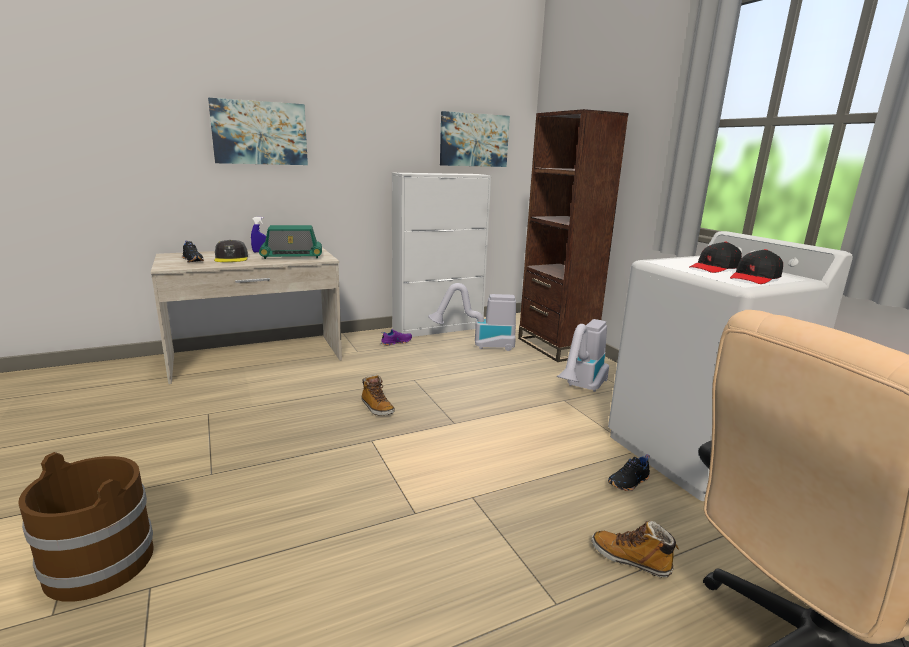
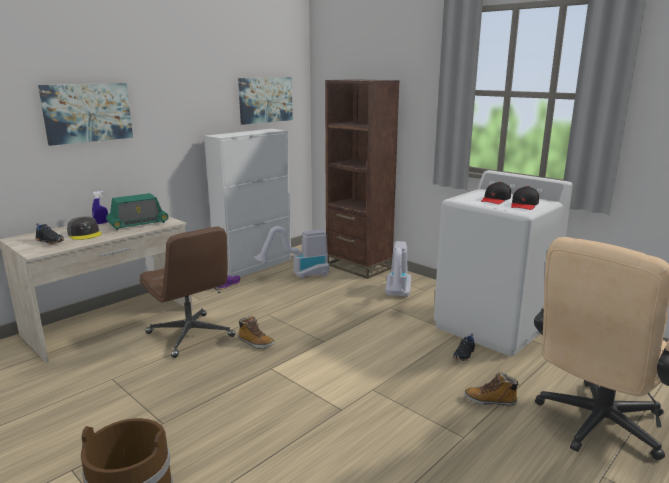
camera: 20 degrees left, 0 degrees up
(318, 386) = (191, 335): none -> brown office chair

